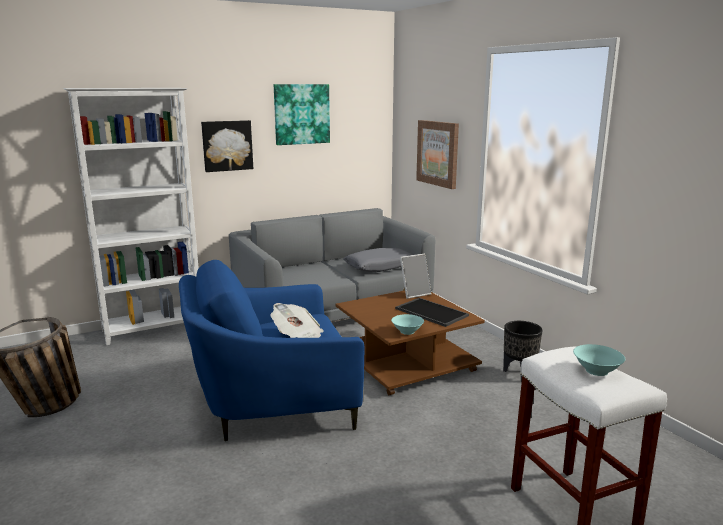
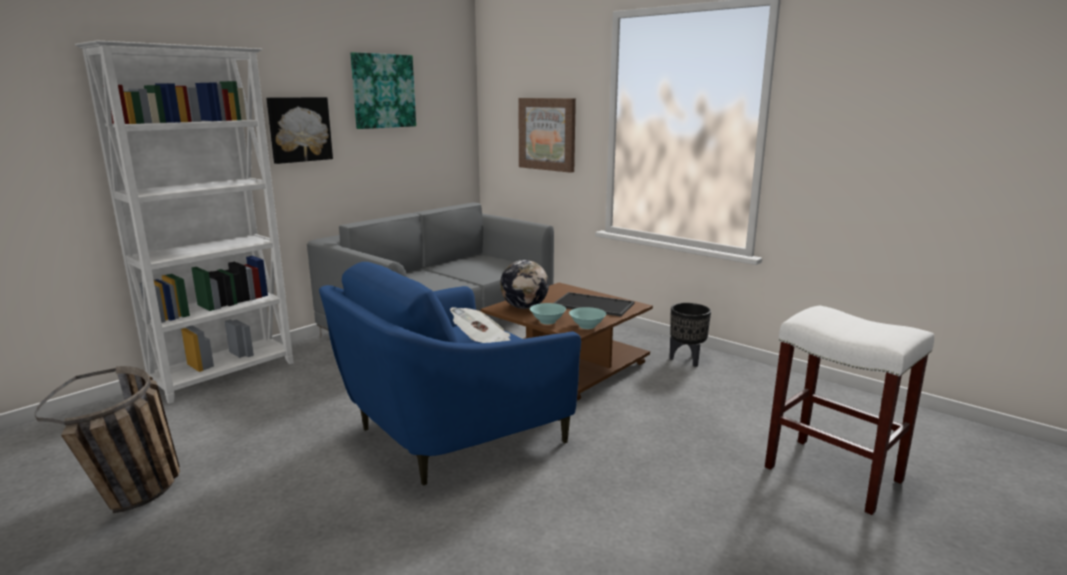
camera: 20 degrees left, 0 degrees up
(371, 307) = (524, 307): none -> globe
(380, 267) = (496, 267): grey pillow -> none
(414, 293) = (557, 289): picture frame -> none
(596, 370) = (860, 323): turquoise bowl -> turquoise bowl (547, 321)

